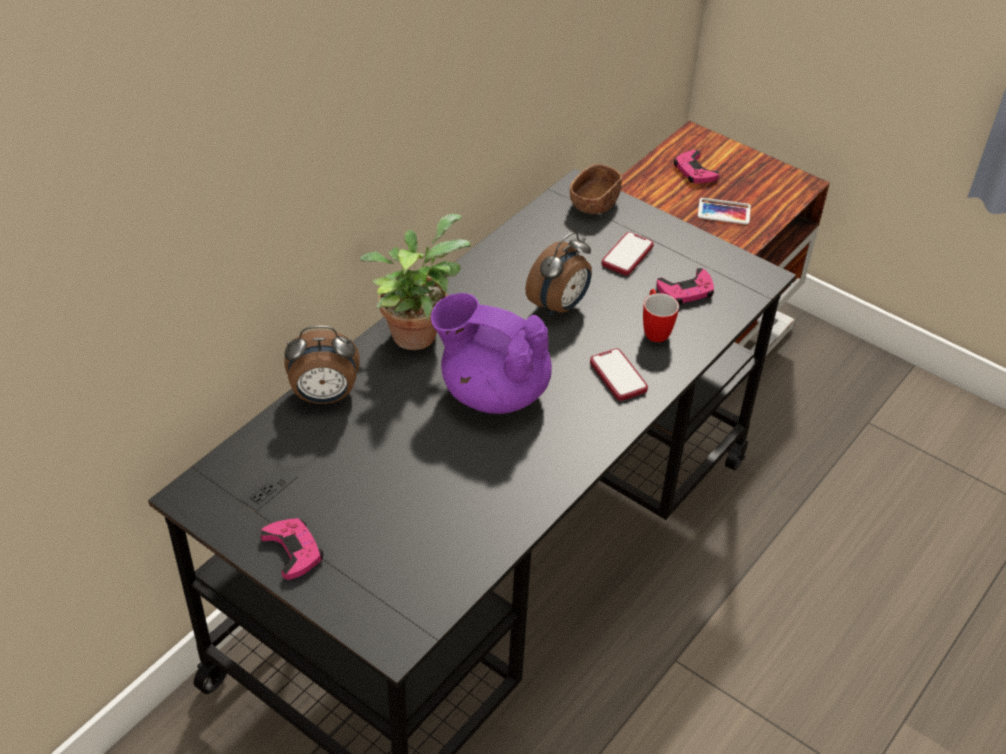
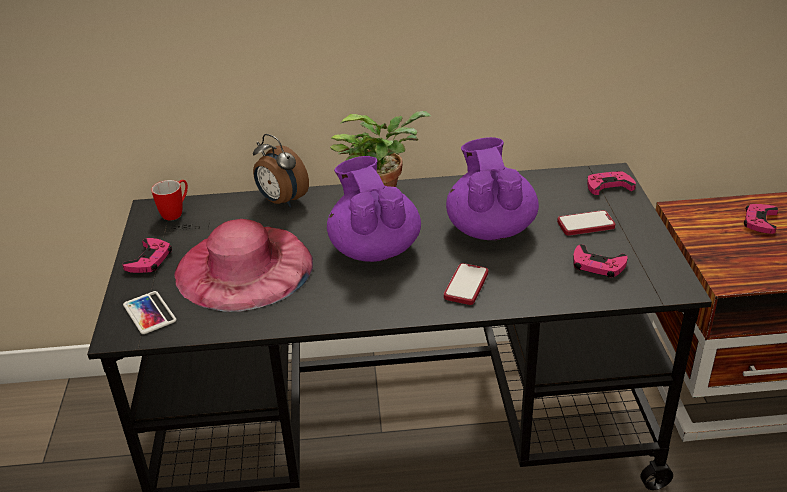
camera: 50 degrees right, 10 degrees down
(403, 490) = (244, 267): none -> pink hat
(559, 306) = (490, 228): alarm clock -> purple teapot
(594, 203) = (609, 186): brown bowl -> pink game controller
(654, 330) = (535, 274): mug -> mug (176, 212)
(724, 212) = (748, 256): phone -> phone (149, 313)

